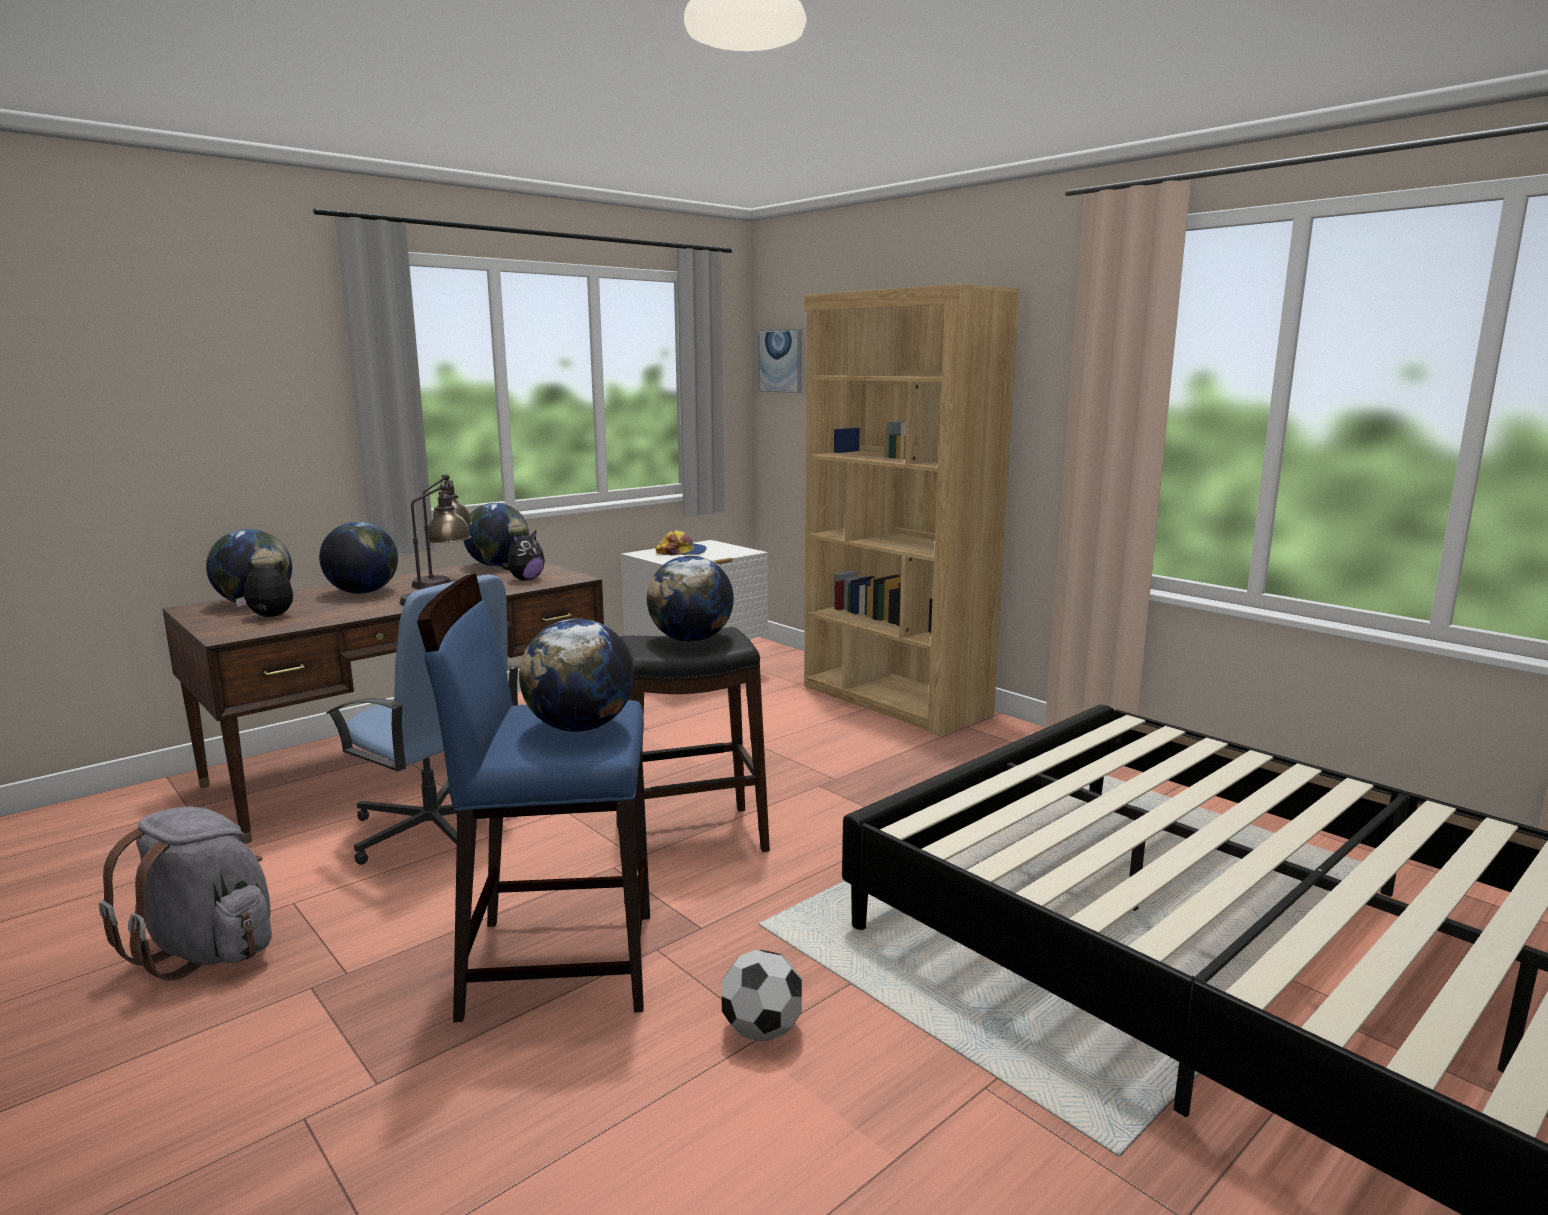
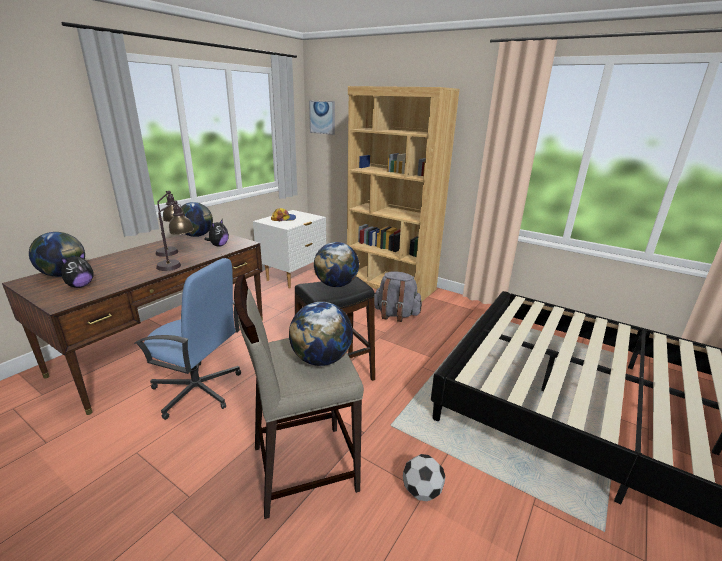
camera: 15 degrees left, 10 degrees up
(207, 950) = (96, 496): grey backpack -> grey backpack (395, 314)
(269, 617) = (80, 286): plush toy -> plush toy turned 135 degrees clockwise
(363, 592) = (129, 261): globe -> none
(557, 962) = (302, 467): blue stool -> beige stool

